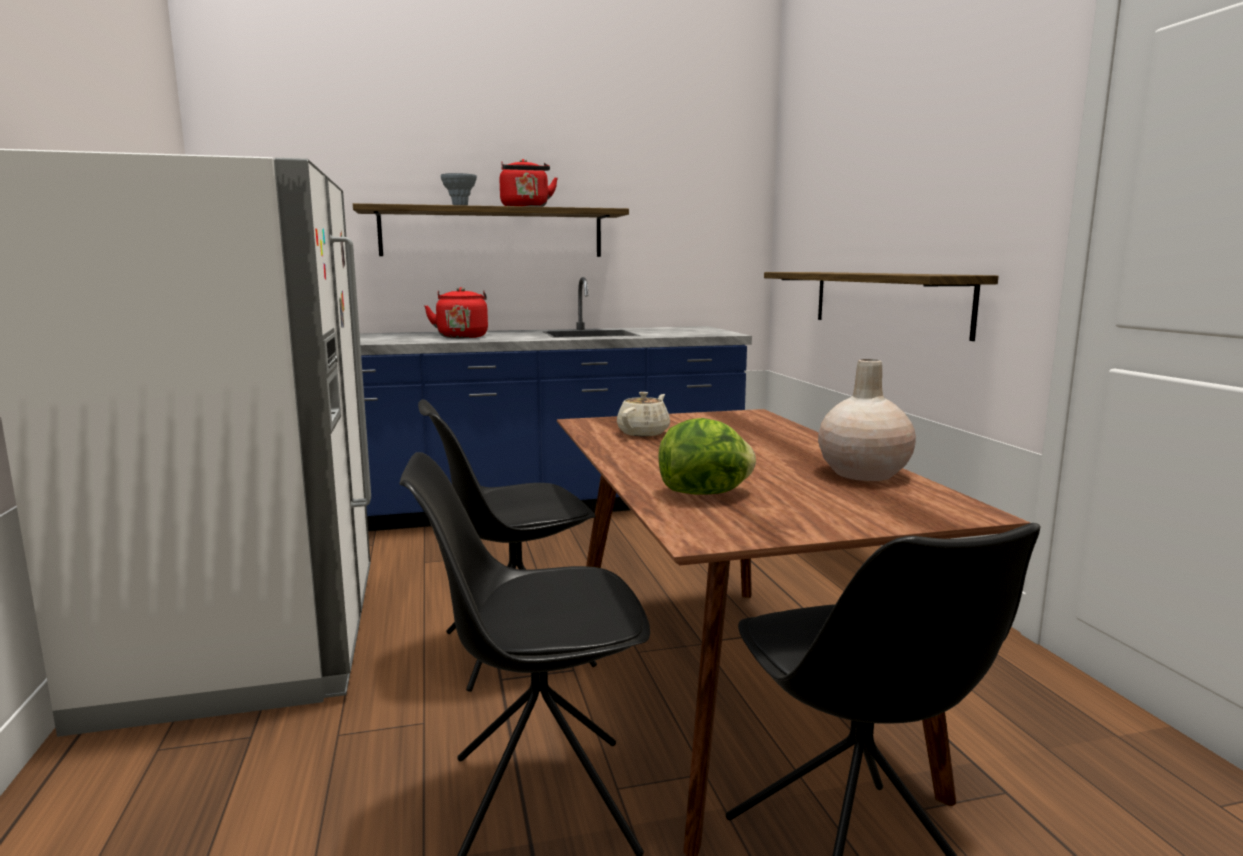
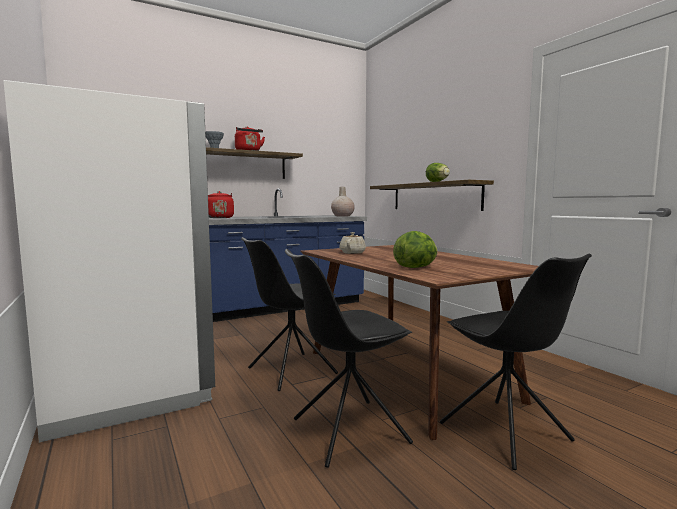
camera: 15 degrees left, 5 degrees down
(862, 473) = (471, 260): beige vase -> beige vase (342, 216)
(881, 273) = (438, 181): none -> lettuce

